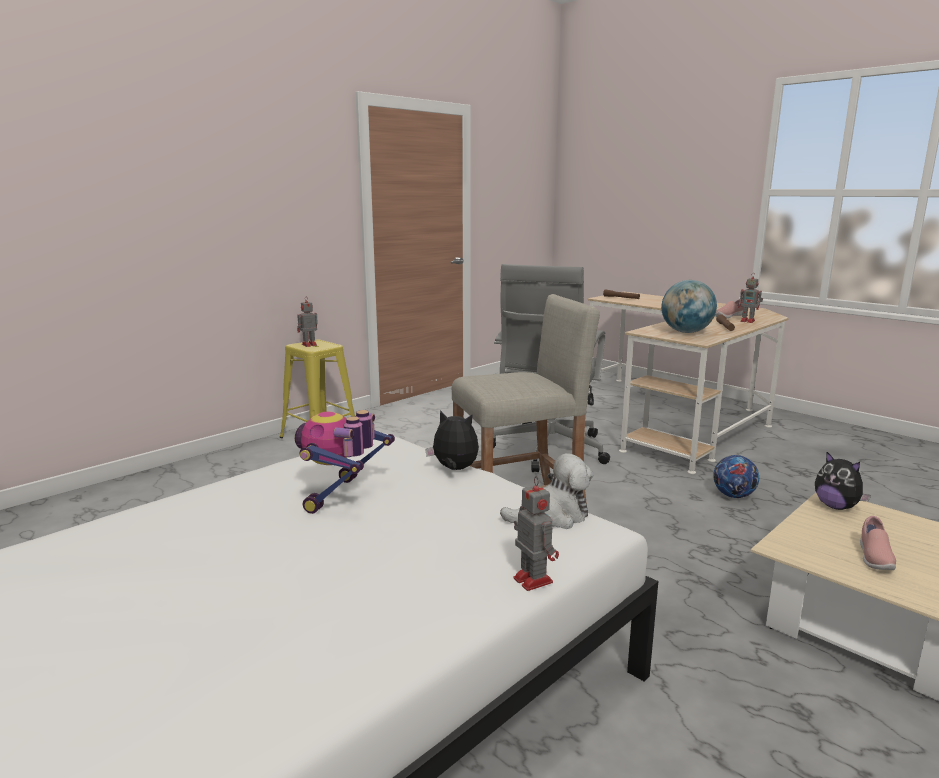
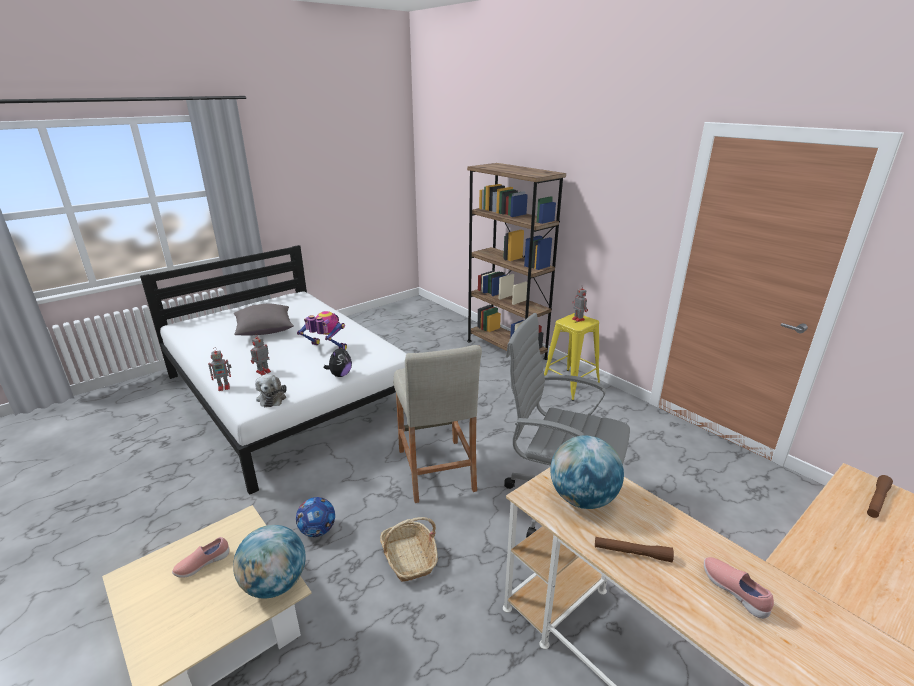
camera: 95 degrees right, 10 degrees up
(187, 601) = (264, 330): none -> grey pillow
(189, 473) = (506, 349): none -> brown bookcase
(673, 517) = (409, 558): none -> basket
(733, 496) = (445, 626): football -> football (318, 530)
(748, 321) = (700, 606): toy robot -> toy robot (262, 372)
(836, 506) = (275, 584): plush toy -> globe
(874, 558) = (202, 564): pink shoe -> pink shoe turned 60 degrees counterclockwise

